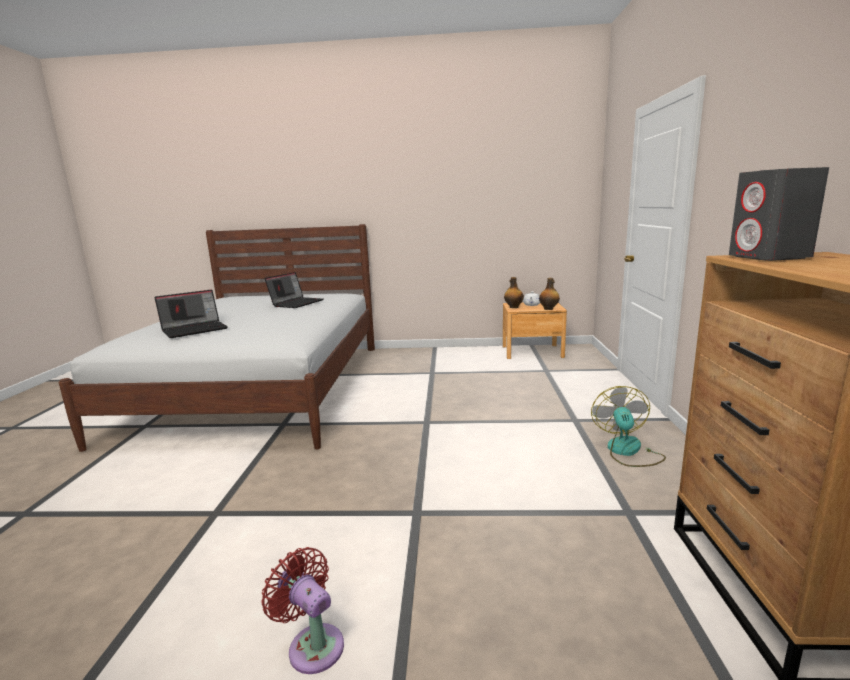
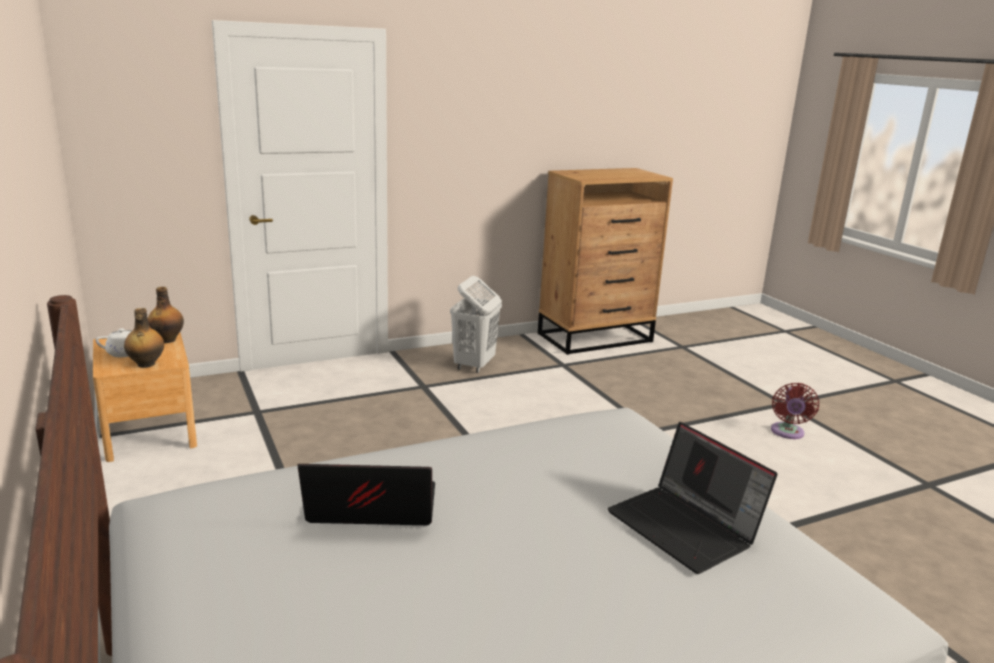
camera: 120 degrees left, 5 degrees up
(195, 329) = (686, 527): laptop -> laptop turned 150 degrees counterclockwise
(627, 451) = (474, 365): fan -> white laundry basket
(769, 257) = (586, 176): grey speaker -> none

